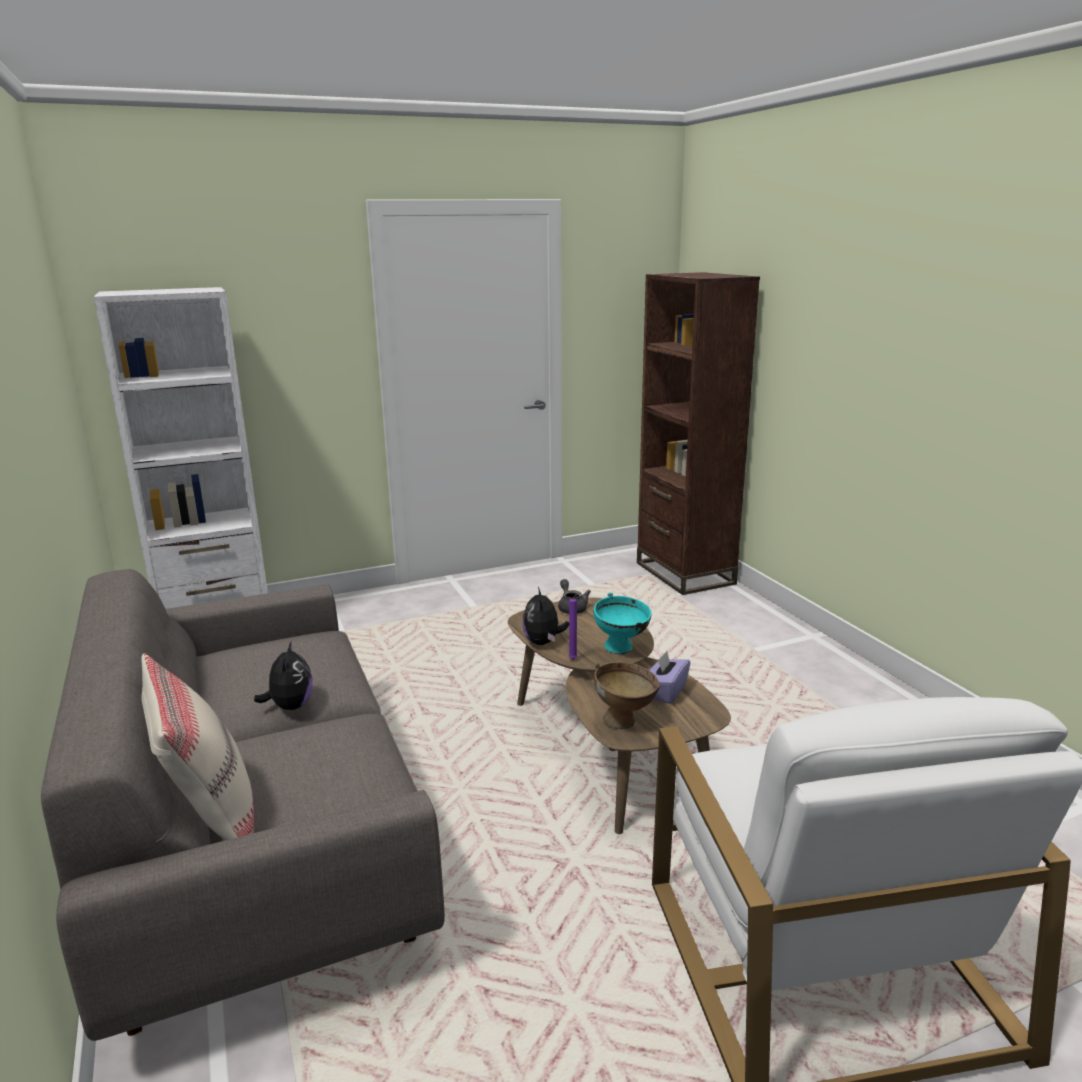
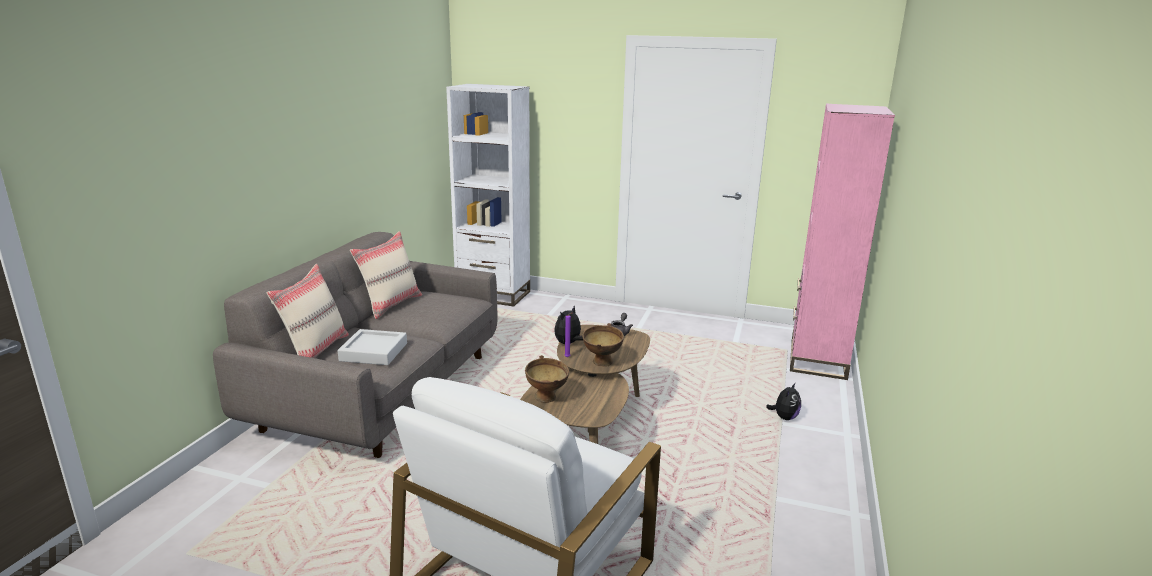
camera: 40 degrees right, 0 degrees up
(208, 690) = (391, 304): none -> beige pillow
(290, 706) = (407, 323): plush toy -> plush toy (784, 417)
(325, 770) = (373, 352): none -> grey tray
(622, 650) = (602, 364): turquoise bowl -> brown bowl
(665, 692) = (596, 396): purple tissue box -> none
(684, 573) = (817, 359): brown bookcase -> pink bookcase

